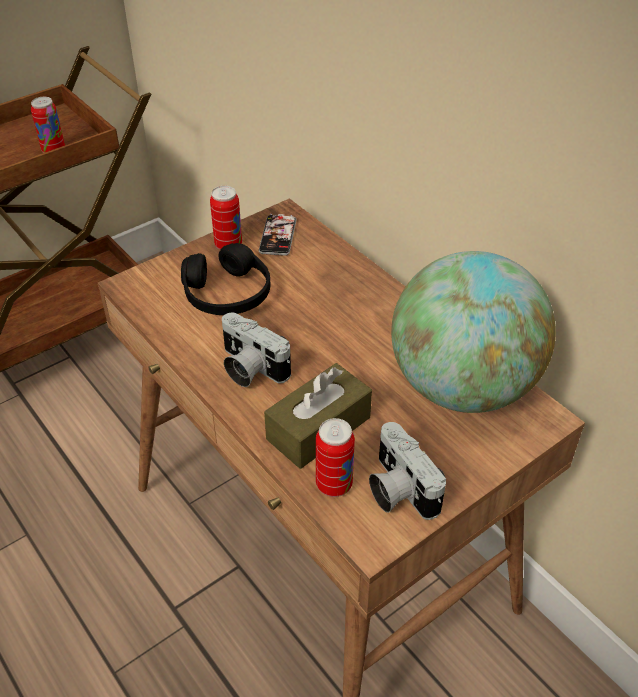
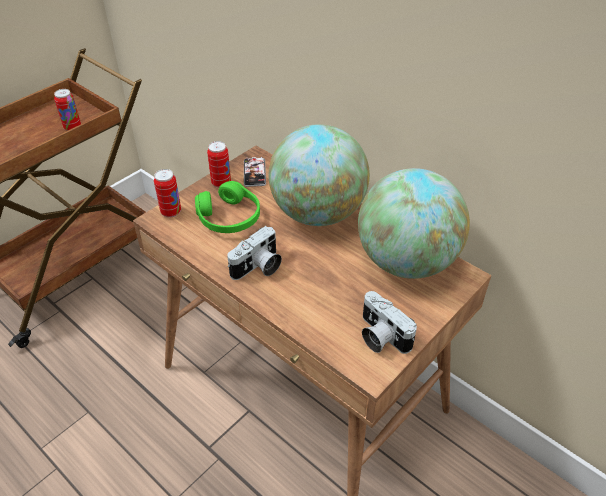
camera: 10 degrees left, 0 degrees up
(227, 293) = (229, 217): black headphones -> green headphones
(249, 368) = (258, 267): camera -> camera turned 75 degrees counterclockwise
(318, 428) = (316, 302): brown tissue box -> none
(334, 484) = (337, 339): can -> can (171, 212)
(352, 302) = (318, 213): none -> globe

